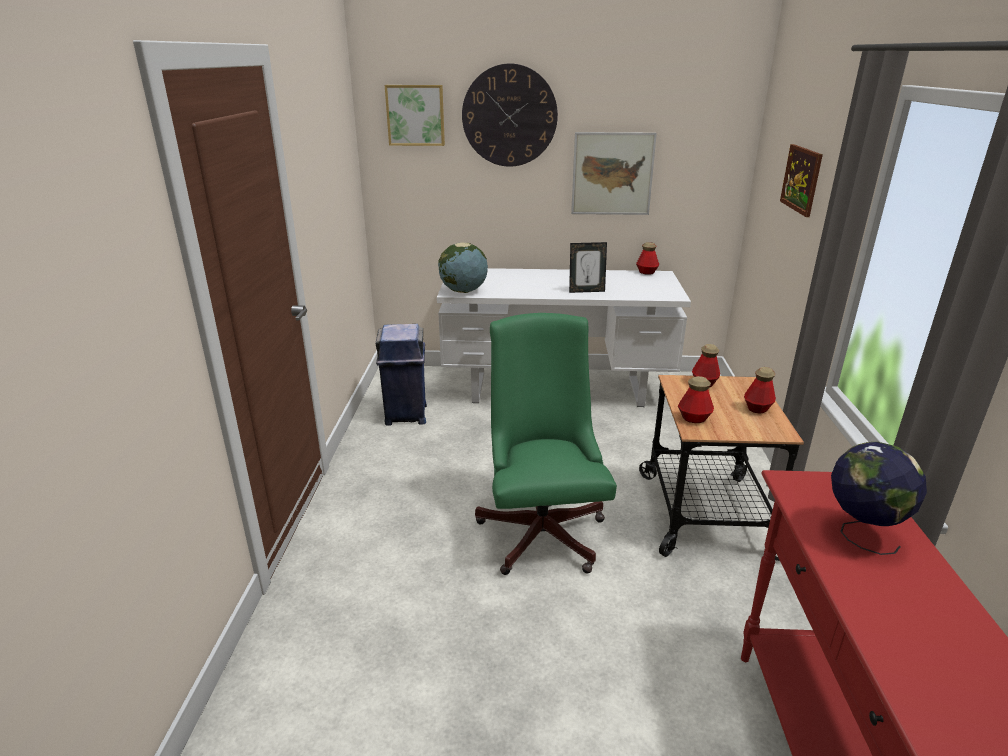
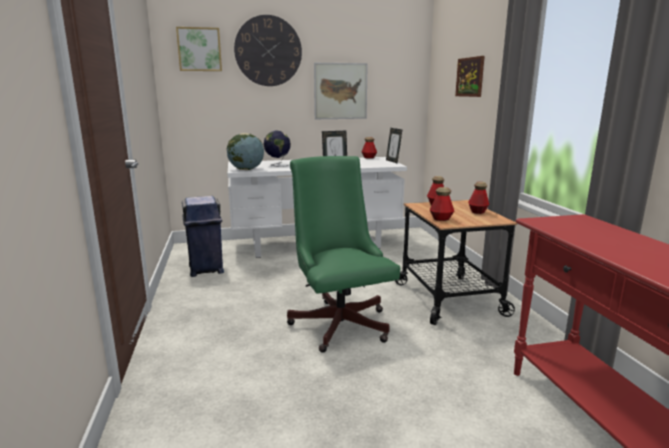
camera: 15 degrees left, 10 degrees down
(677, 286) = (393, 161): none -> picture frame
(861, 534) = (601, 235): globe -> globe (277, 165)

